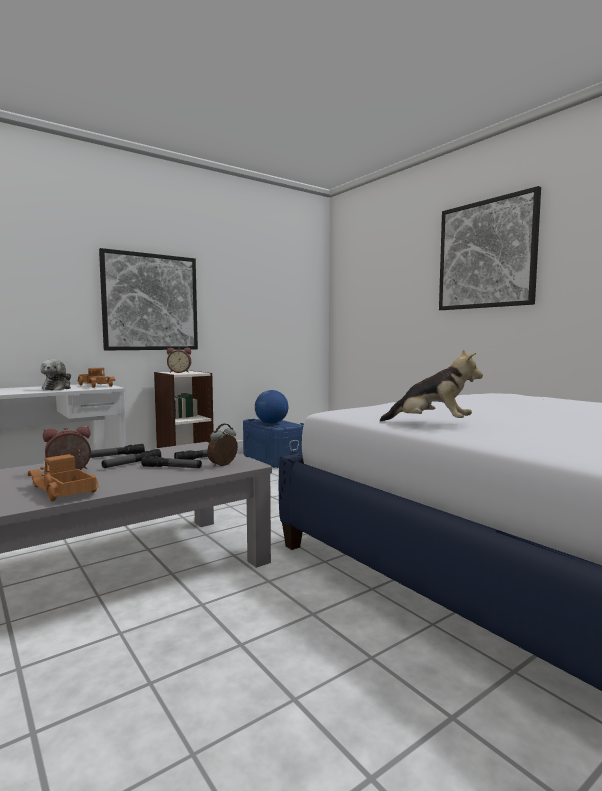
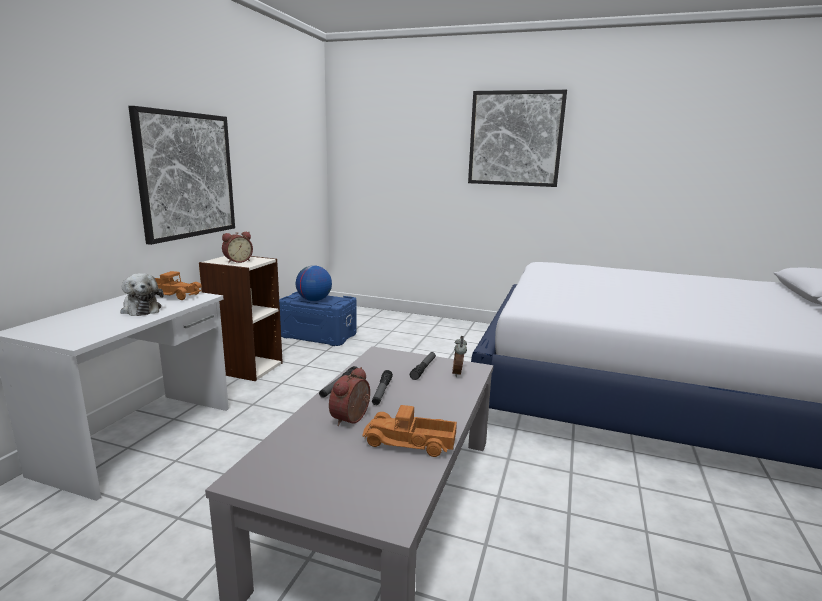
camera: 35 degrees left, 10 degrees up
(172, 467) = (427, 387): flashlight -> none
(431, 424) = (621, 315): plush toy -> none

